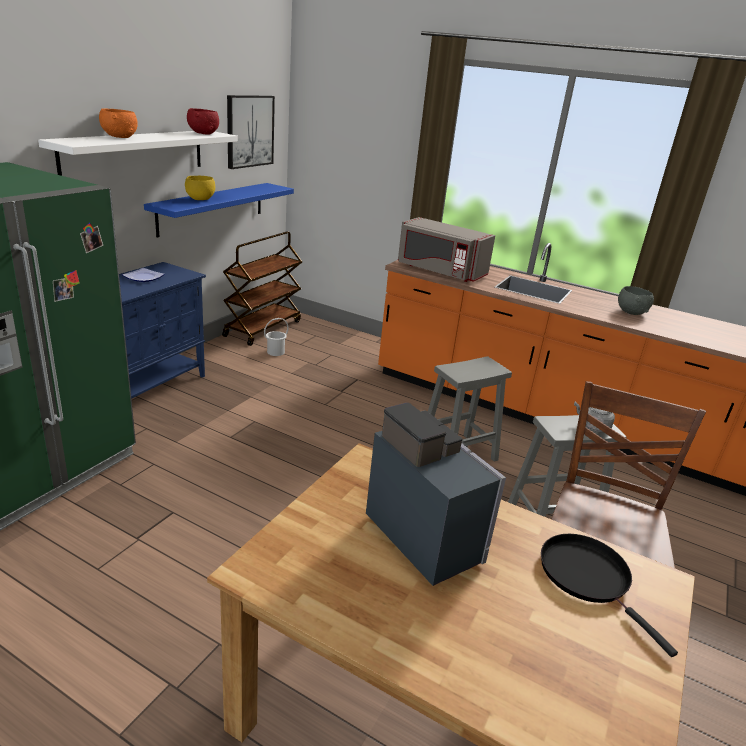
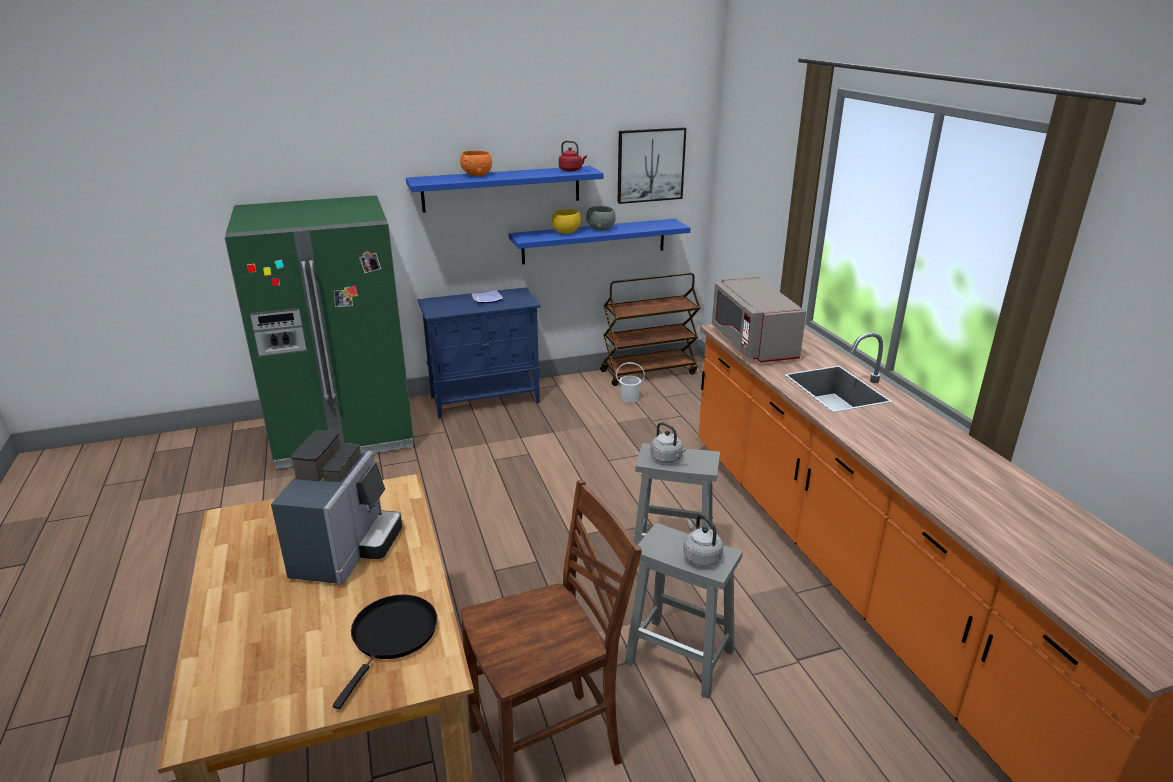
camera: 45 degrees right, 0 degrees up
(135, 154) = (502, 188): white shelf -> blue shelf
(203, 133) = (571, 170): red bowl -> red kettle
(468, 371) = (667, 458): none -> grey kettle
(631, 312) = (921, 448): grey bowl -> grey bowl (601, 229)

